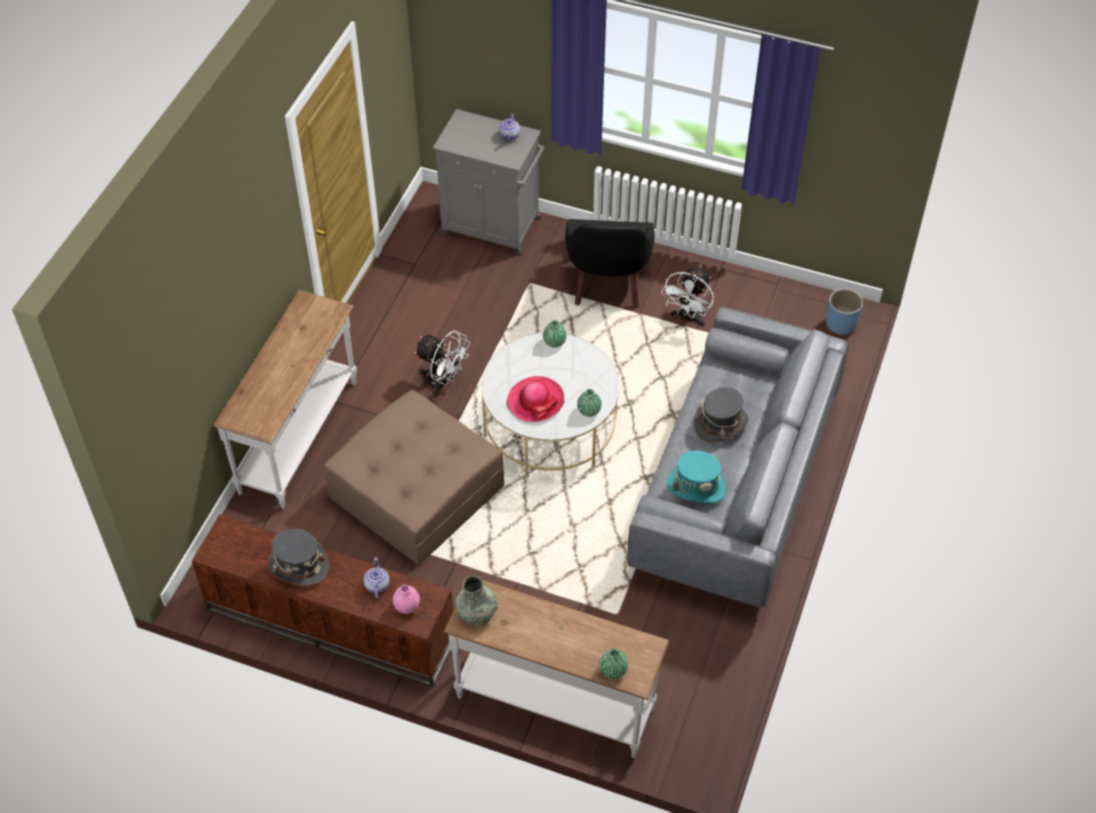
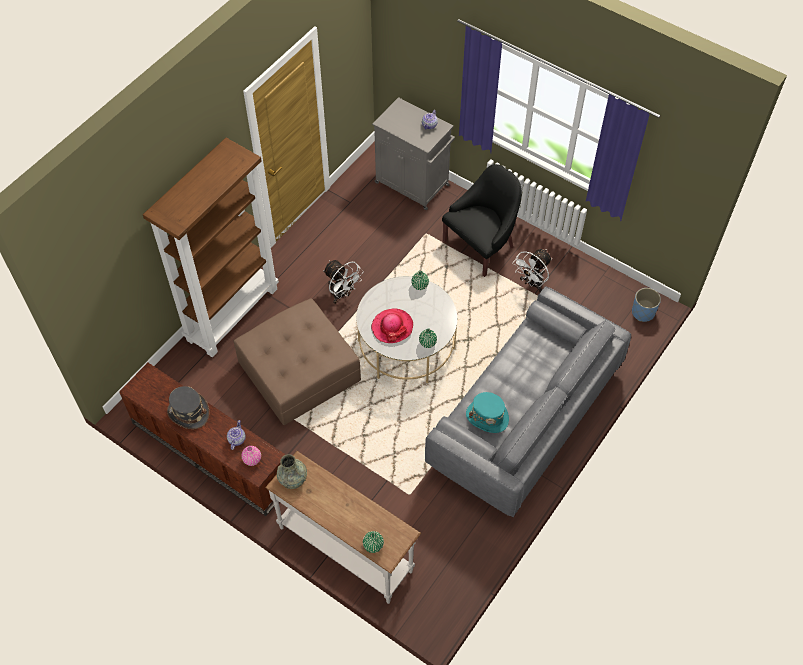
camera: 15 degrees right, 5 degrees up
(300, 437) = (232, 313): white console table -> brown bookcase
(607, 284) = (481, 245): black armchair -> black armchair turned 150 degrees counterclockwise
(720, 423) = (520, 373): grey hat -> none

